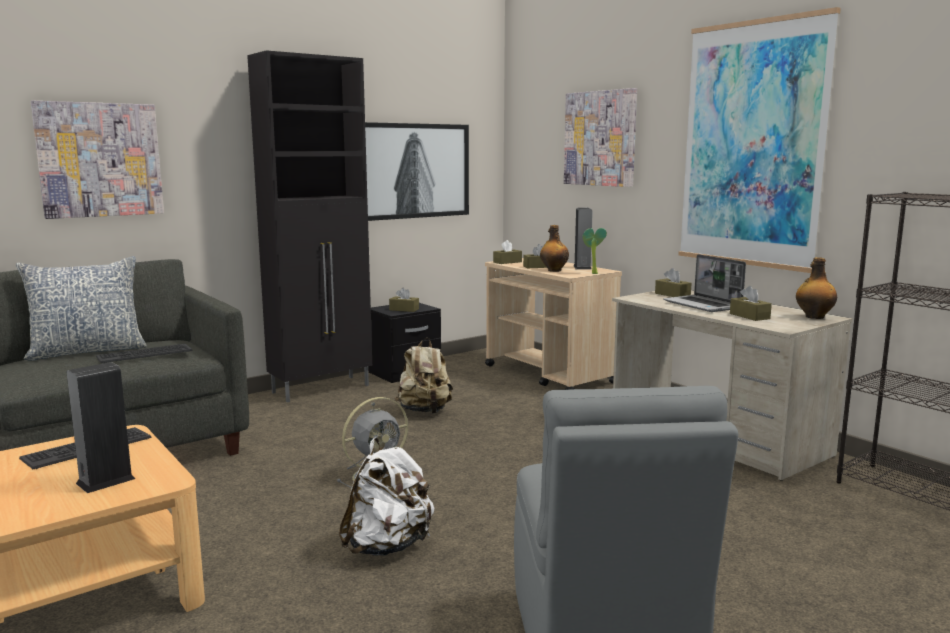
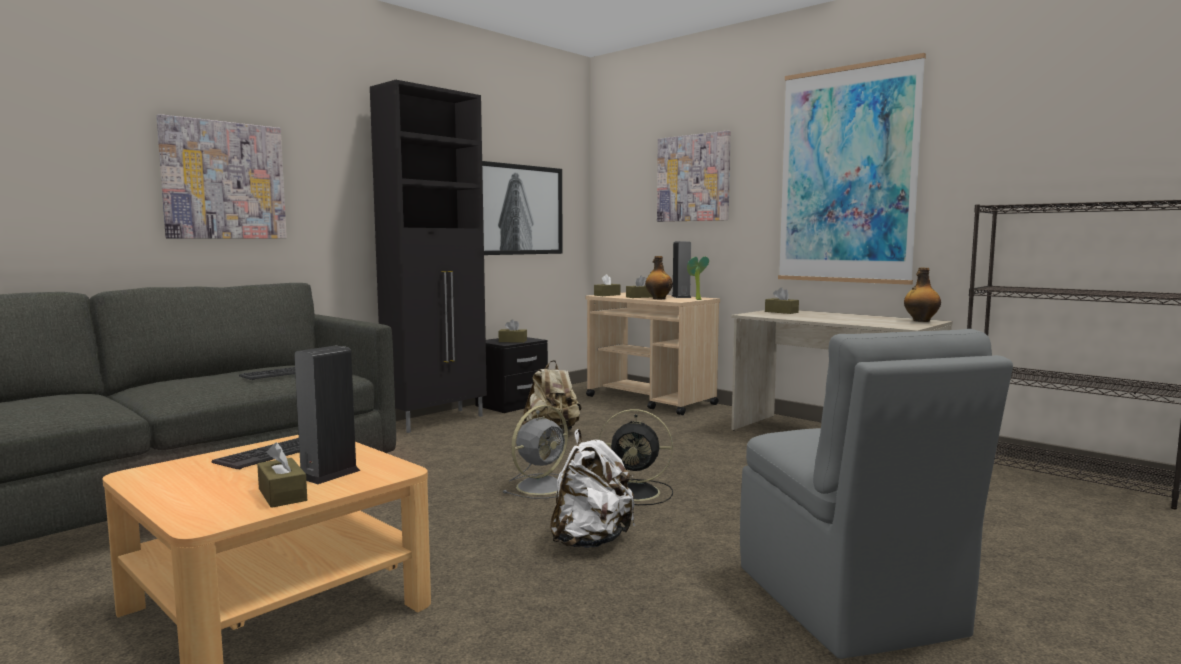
camera: 10 degrees left, 5 degrees down
(87, 351) = (223, 373): pillow -> none
(467, 491) = (637, 492): none -> black fan
(703, 305) = (817, 317): laptop -> none
(749, 316) = (867, 321): brown tissue box -> brown tissue box (282, 494)

